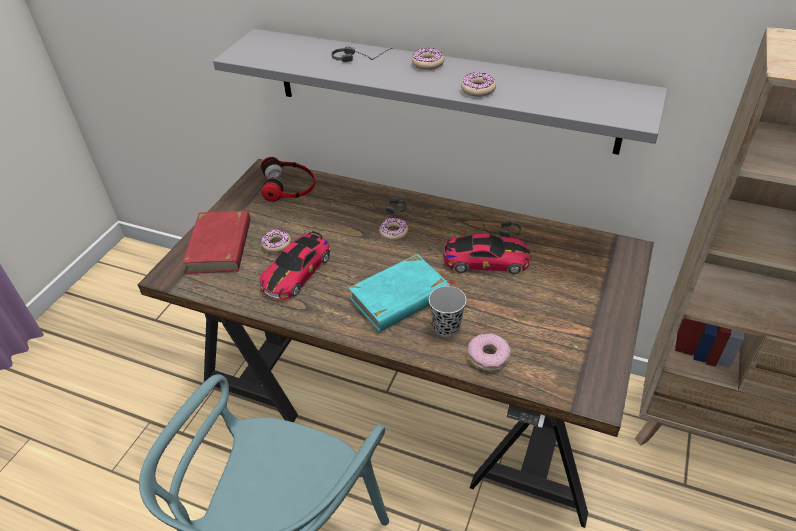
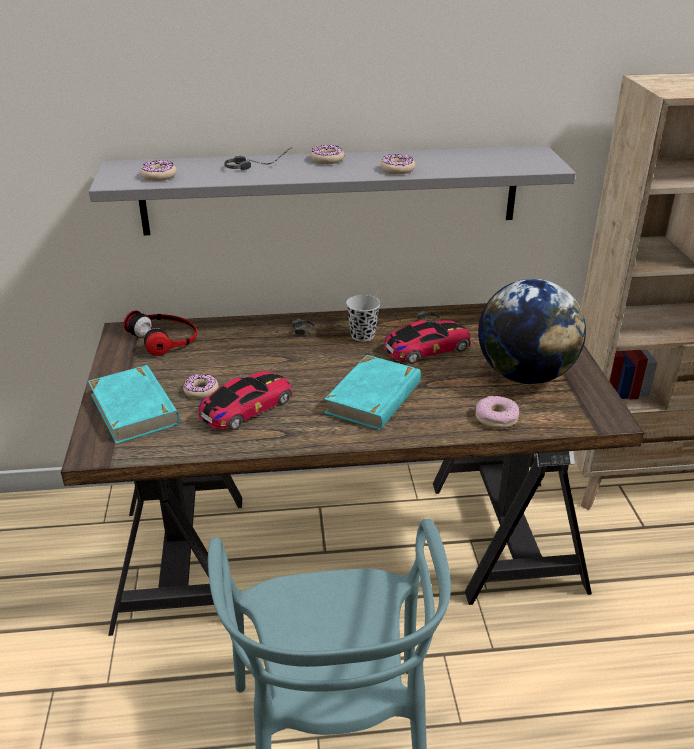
camera: 30 degrees left, 10 degrees down
(220, 246) = (135, 408): red book -> turquoise book
(297, 272) = (247, 407): toy car -> toy car turned 135 degrees counterclockwise
(393, 232) = (318, 349): donut -> donut (159, 176)
(446, 327) = (439, 407): black cup -> black cup (362, 335)
(553, 319) = (525, 375): none -> globe

